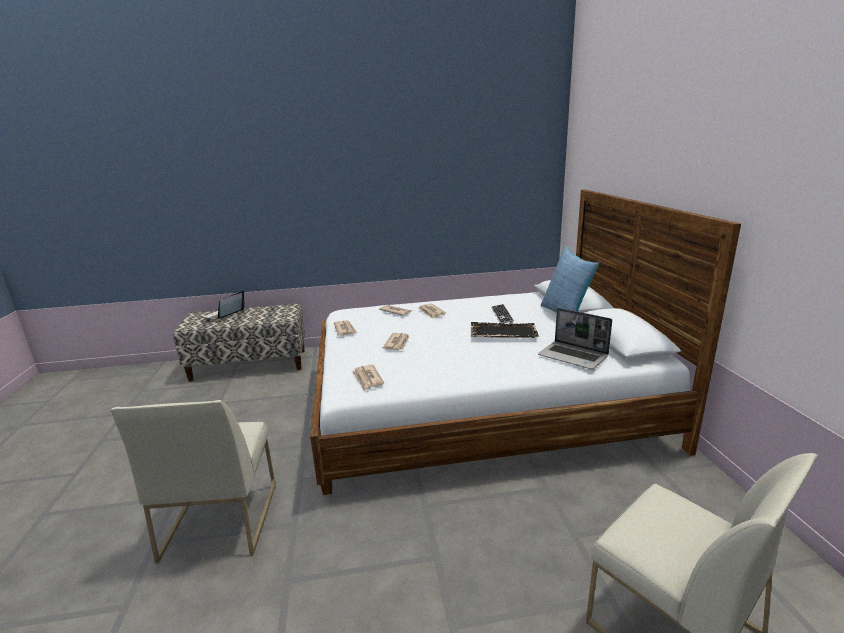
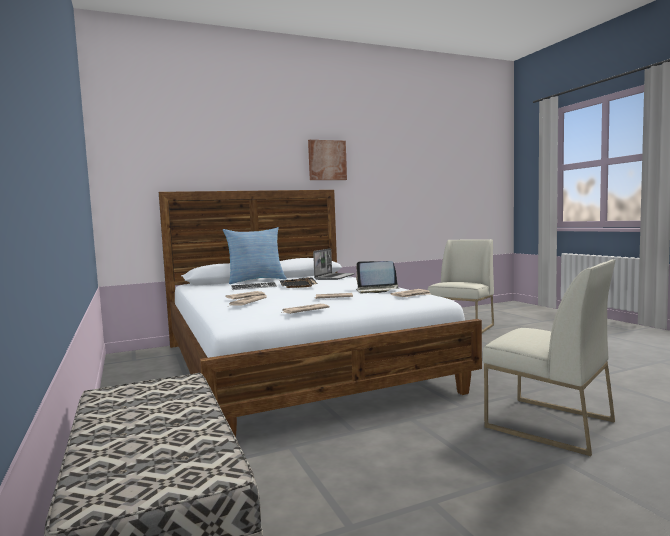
camera: 105 degrees left, 15 degrees down
(220, 519) = (548, 424): white chair -> white chair turned 60 degrees clockwise
(224, 315) = (135, 446): laptop -> laptop (377, 290)
(757, 160) = (327, 160): none -> picture

